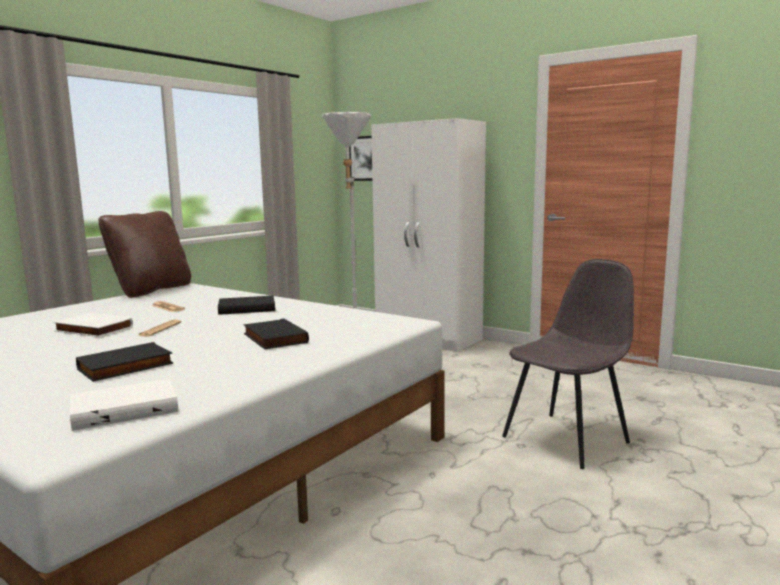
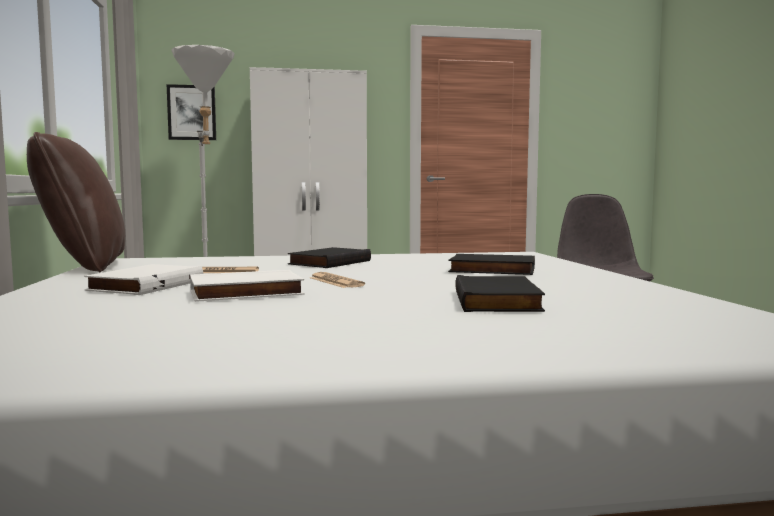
camera: 45 degrees left, 5 degrees down
(125, 409) = (690, 314): white book -> white book (145, 285)

